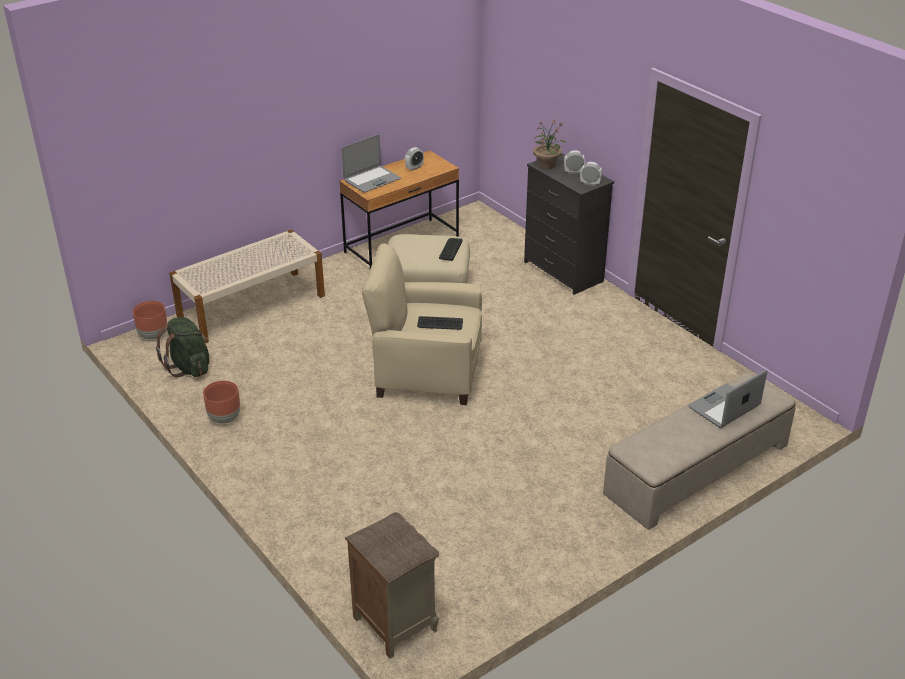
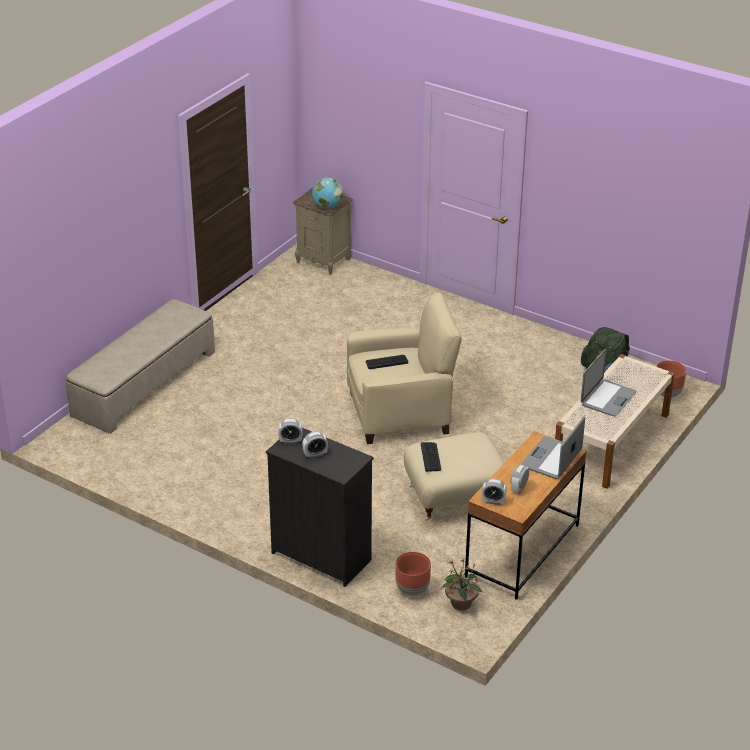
camera: 160 degrees right, 0 degrees up
(224, 418) = (536, 343): brown planter -> brown planter (412, 590)
(393, 526) = (327, 206): none -> globe
(440, 164) = (493, 501): none -> alarm clock
(546, 165) = (350, 459): potted plant -> potted plant (461, 604)
(724, 407) = (125, 355): laptop -> laptop (607, 398)

